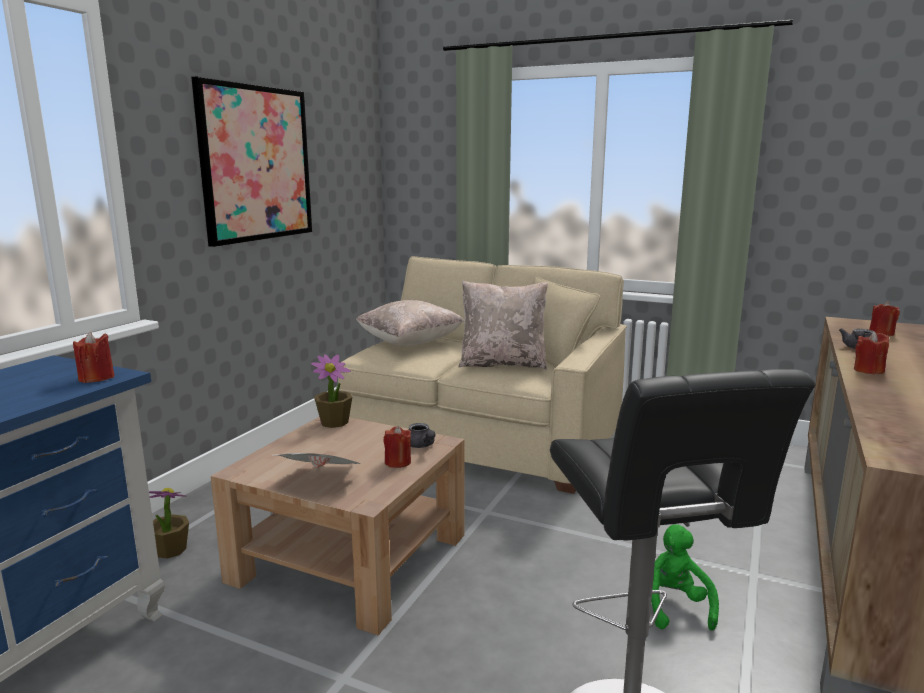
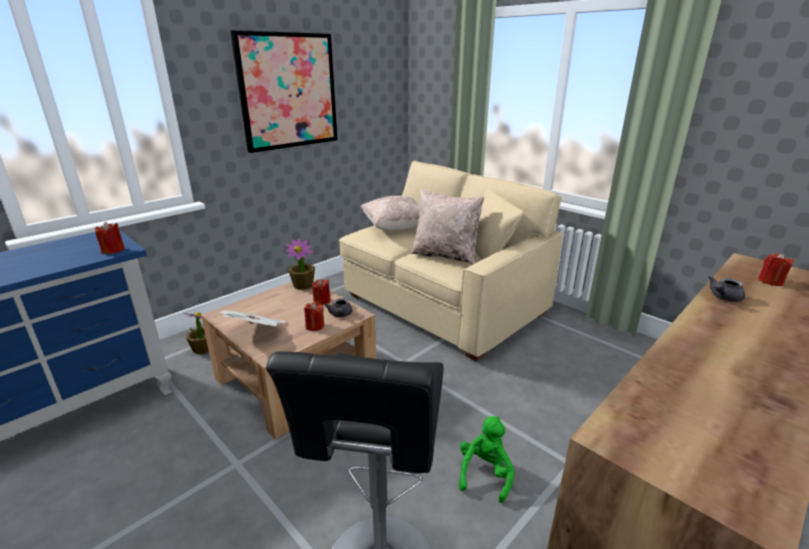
camera: 20 degrees right, 10 degrees up
(868, 370) = (703, 325): red candle -> red candle (322, 301)

